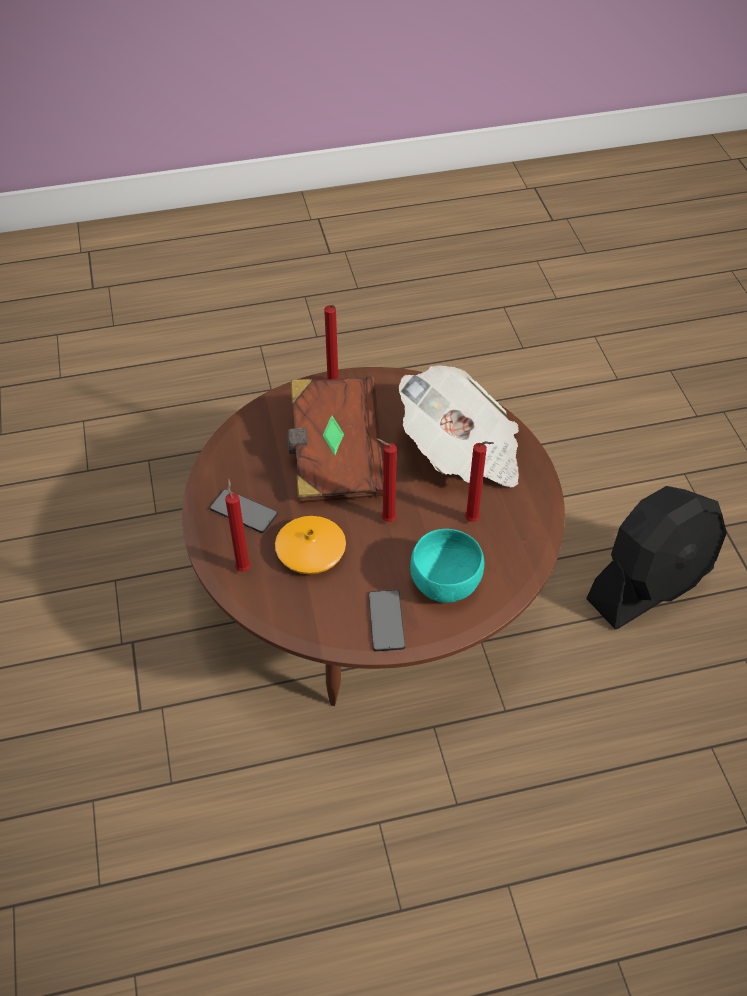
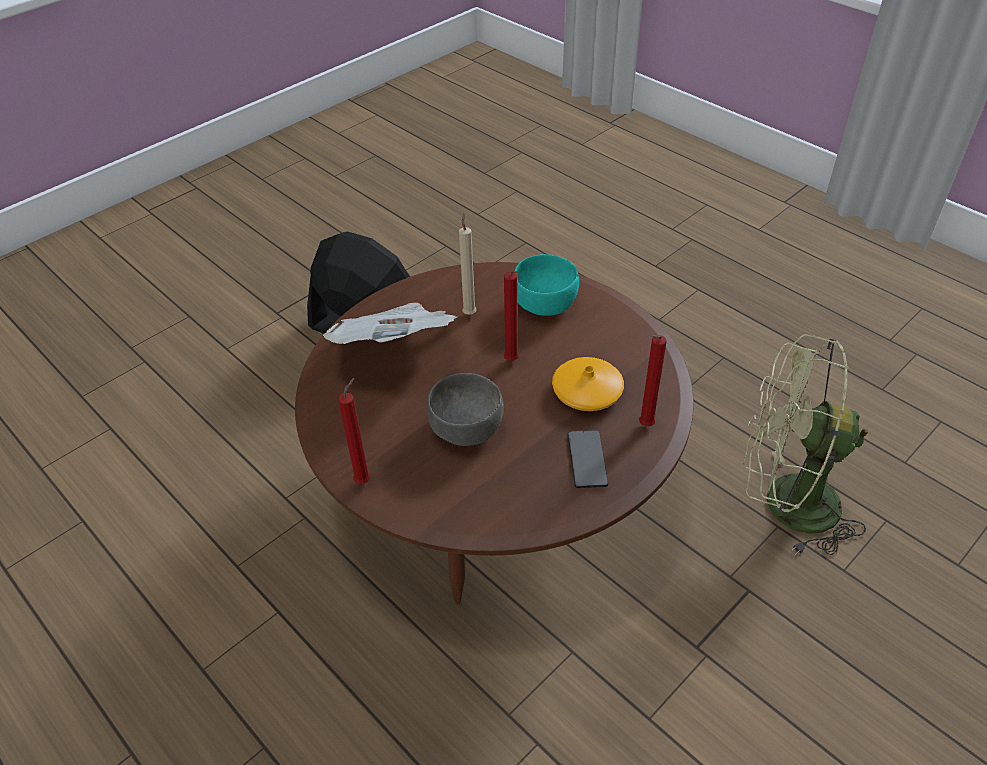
camera: 120 degrees left, 5 degrees down
(185, 808) = (784, 504): none -> green fan
(334, 457) = (467, 429): brown book -> grey bowl
(386, 621) = (609, 319): phone -> none
(474, 521) = (469, 312): red candle -> beige candle

